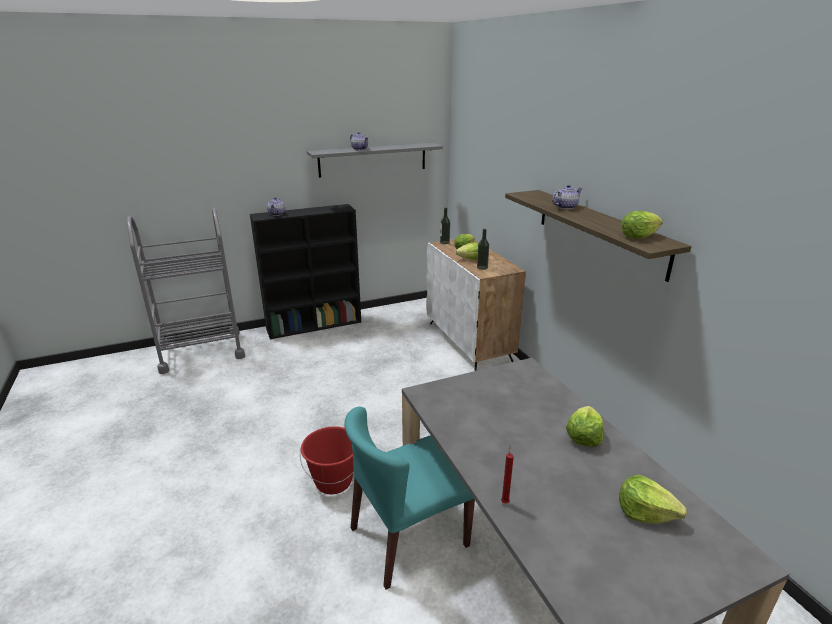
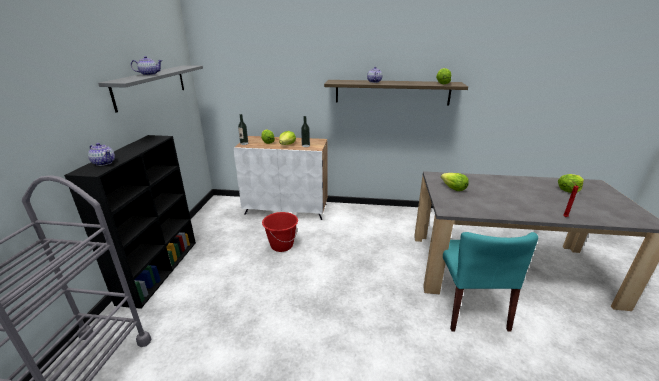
camera: 60 degrees left, 0 degrees up
(333, 481) = (398, 325): red bucket -> red bucket (281, 245)
(583, 436) = (507, 183): lettuce -> lettuce (453, 188)

